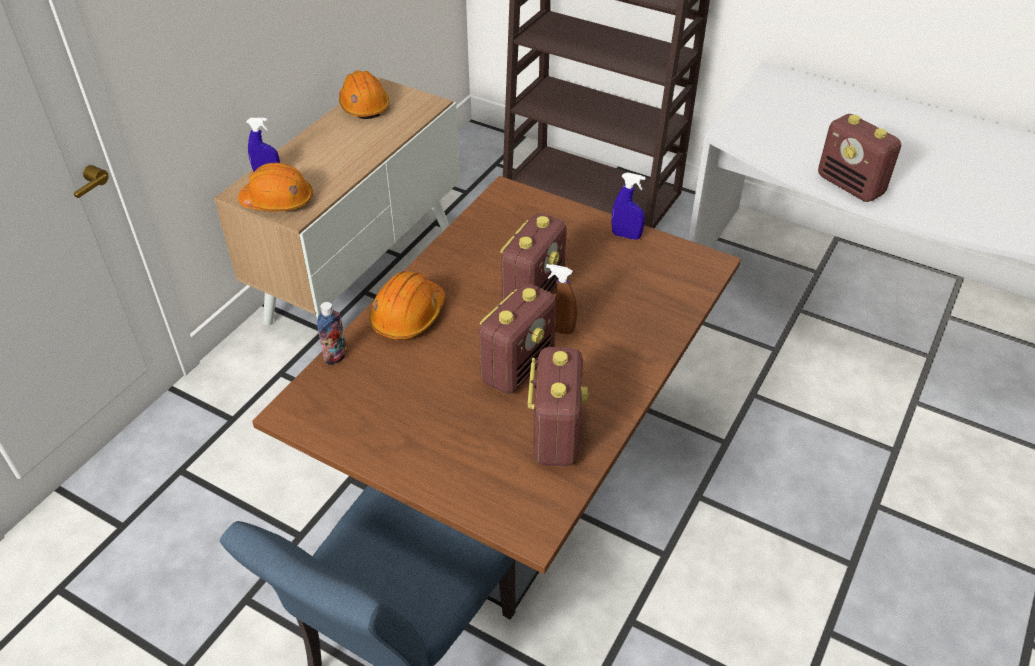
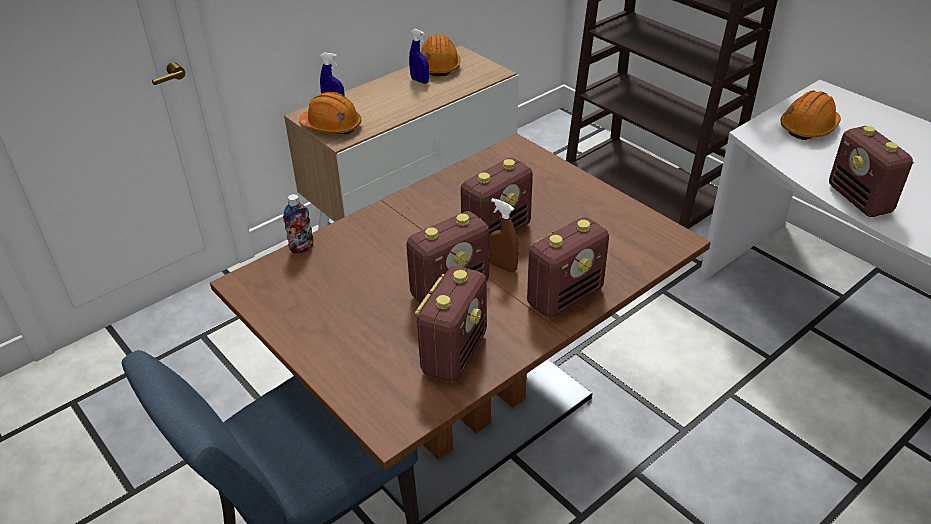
camera: 20 degrees right, 5 degrees down
(408, 316) = (378, 229): orange hard hat -> orange hard hat (808, 128)
(626, 236) = (607, 202): blue spray bottle -> blue spray bottle (419, 81)
(634, 347) = (565, 296): none -> radio

